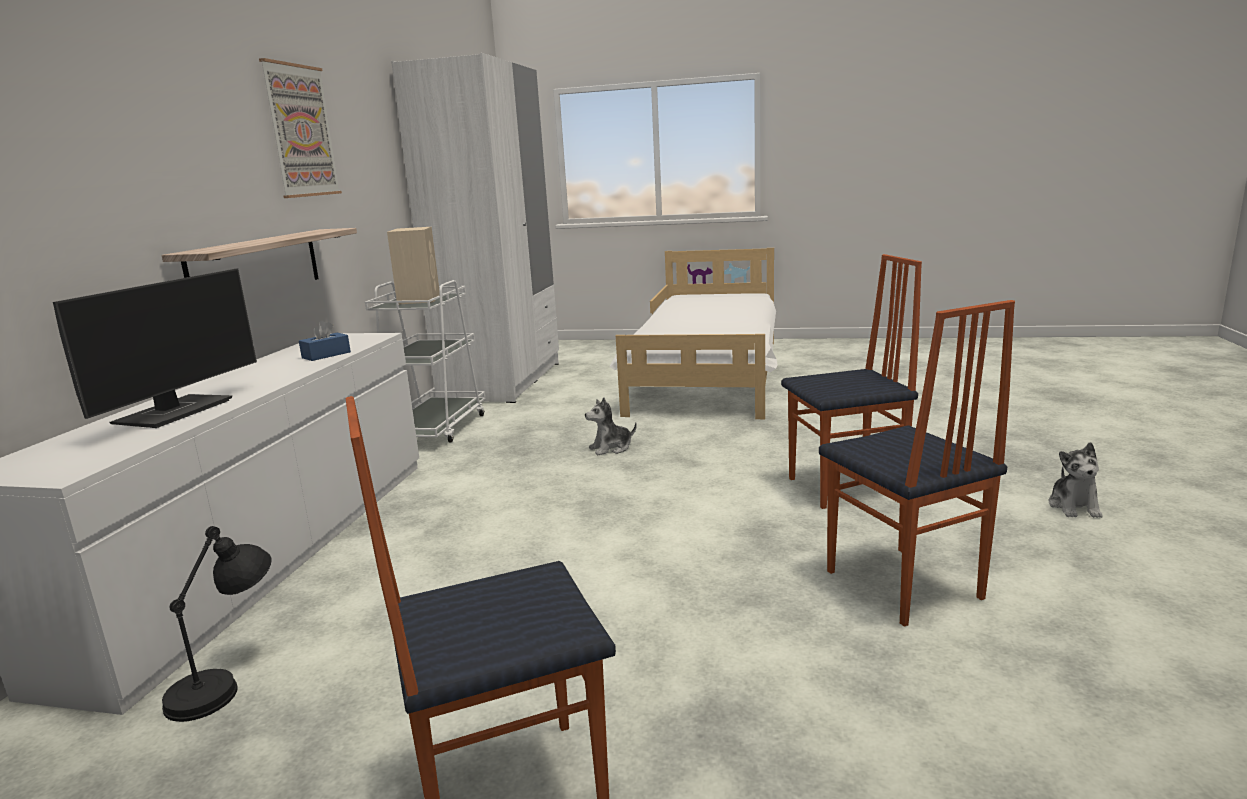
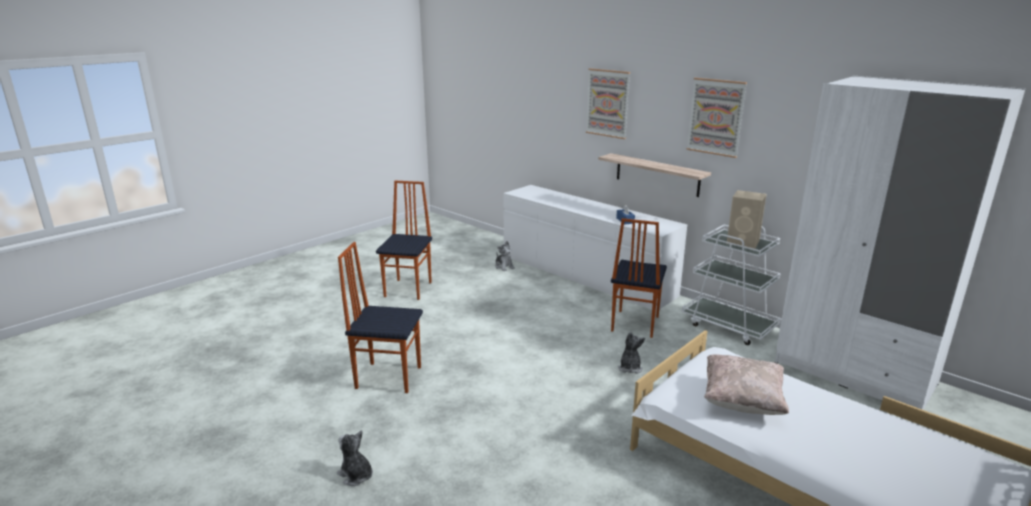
camera: 120 degrees right, 5 degrees up
(116, 124) = (608, 103): none -> picture
(175, 411) = (562, 201): monitor -> none
(228, 680) = (504, 266): black table lamp -> plush toy
(715, 326) = (742, 401): none -> beige pillow
(847, 488) = (478, 415): chair -> chair (634, 324)

